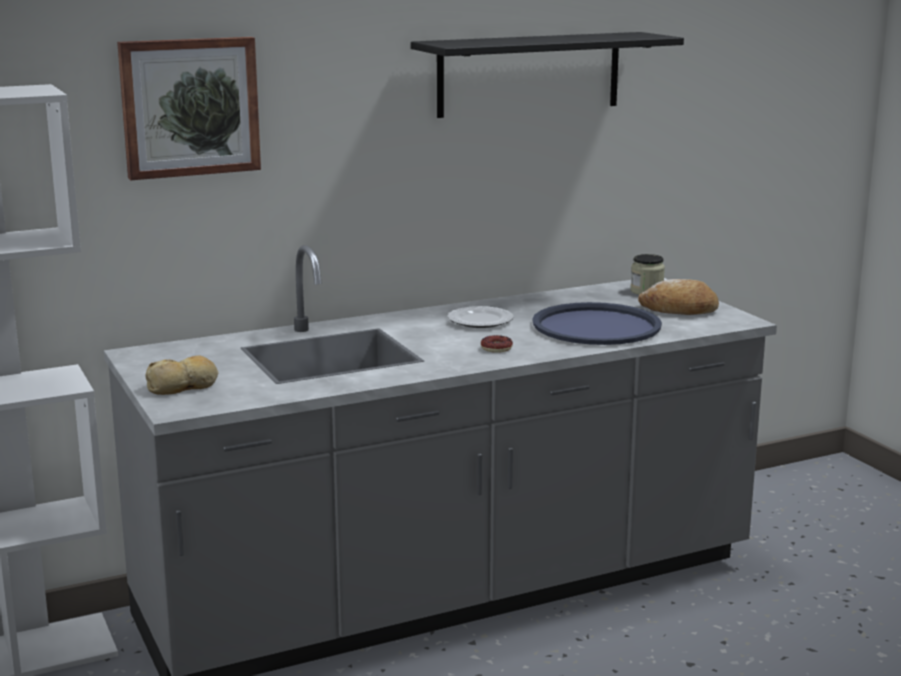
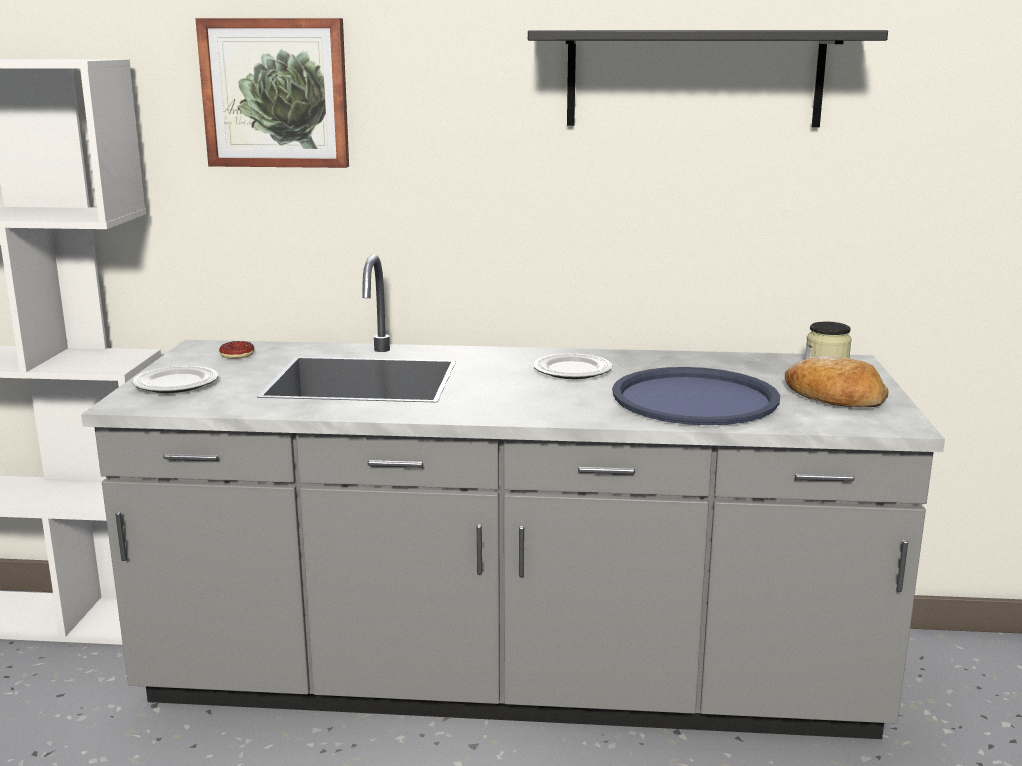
camera: 30 degrees right, 0 degrees up
(183, 386) = (175, 383): bread -> plate
(496, 348) = (536, 403): donut -> donut (237, 355)

